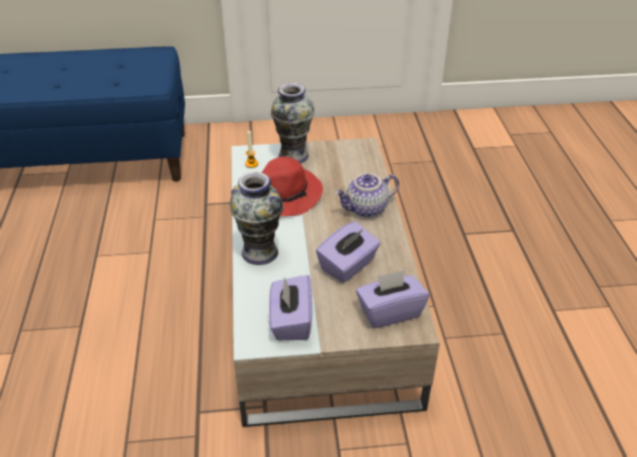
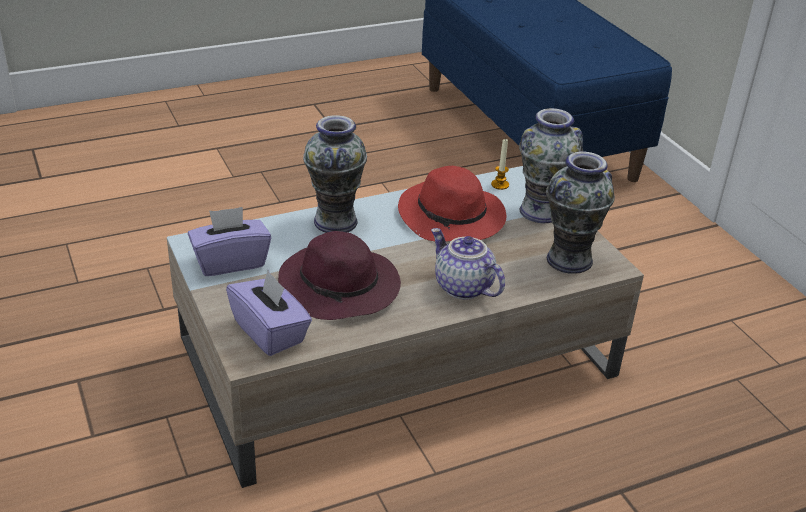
camera: 70 degrees right, 5 degrees down
(348, 265) = (341, 288): purple tissue box -> purple hat
(352, 159) = (569, 260): none -> vase

